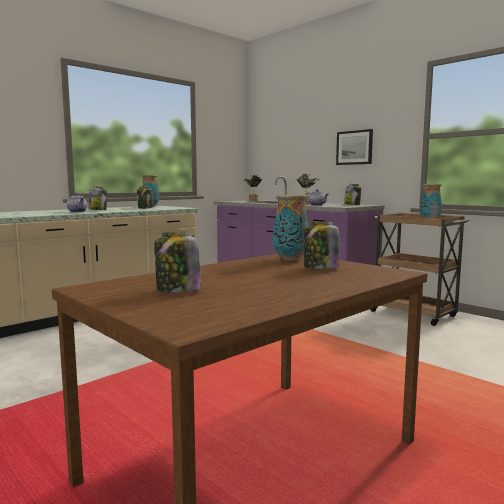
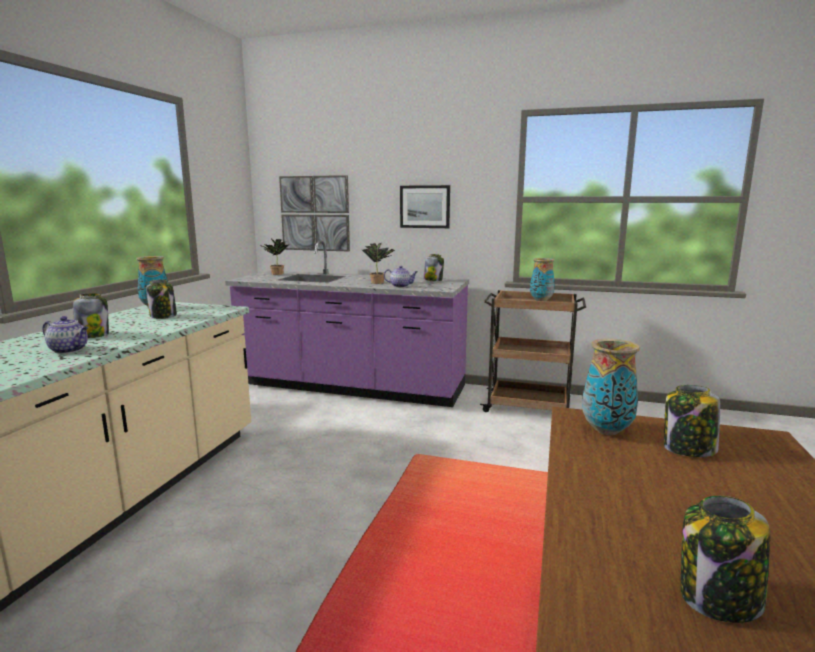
camera: 30 degrees left, 5 degrees up
(283, 157) = (315, 213): none -> picture

